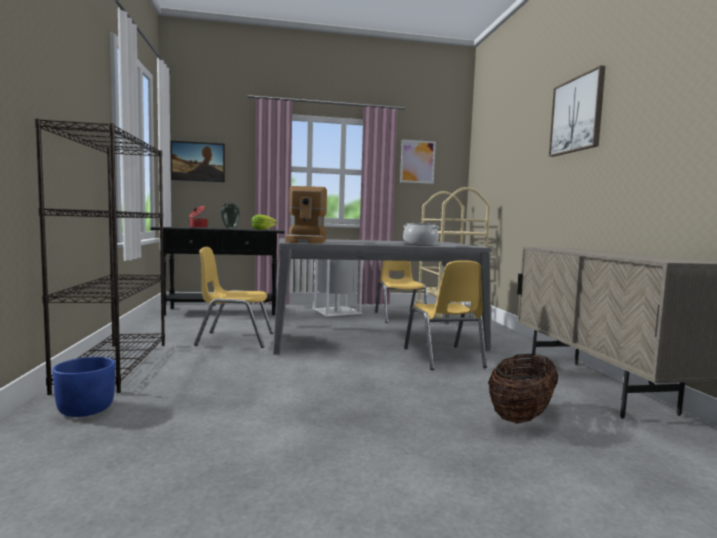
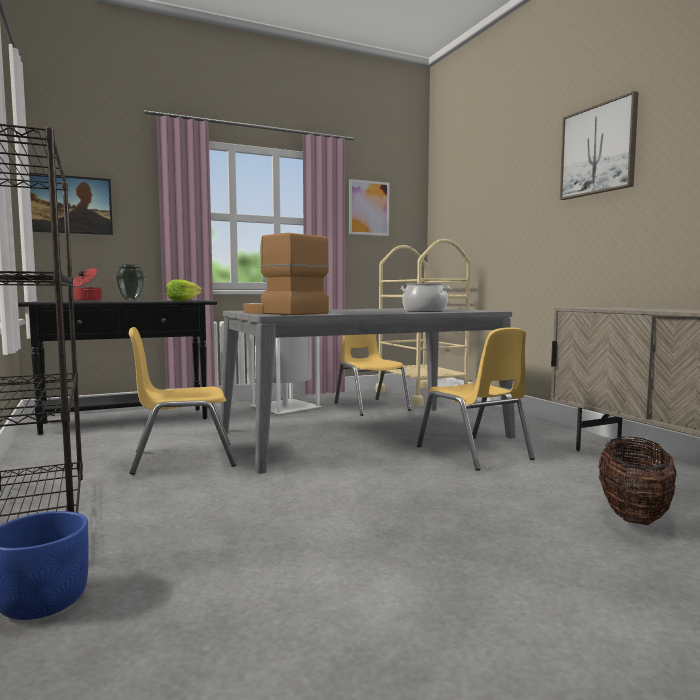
camera: 15 degrees left, 0 degrees up
(307, 241) = (283, 313): coffee machine -> coffee machine turned 150 degrees clockwise

